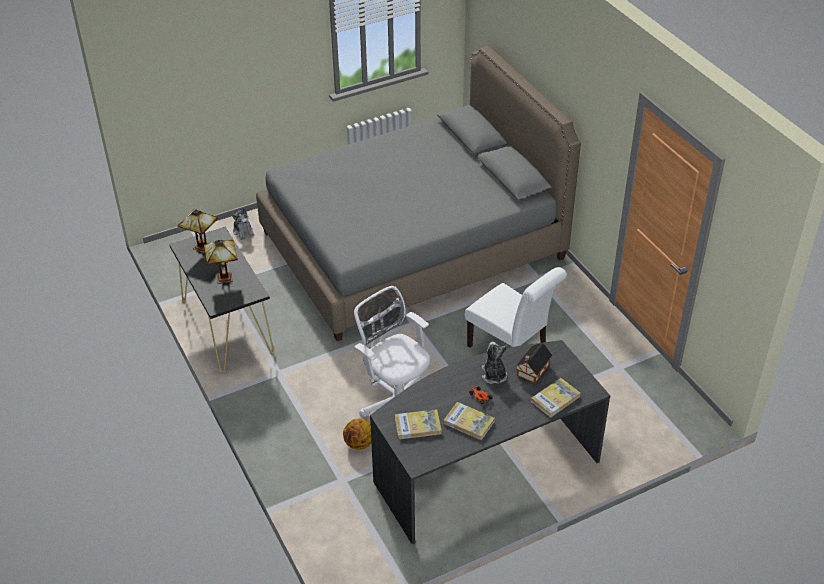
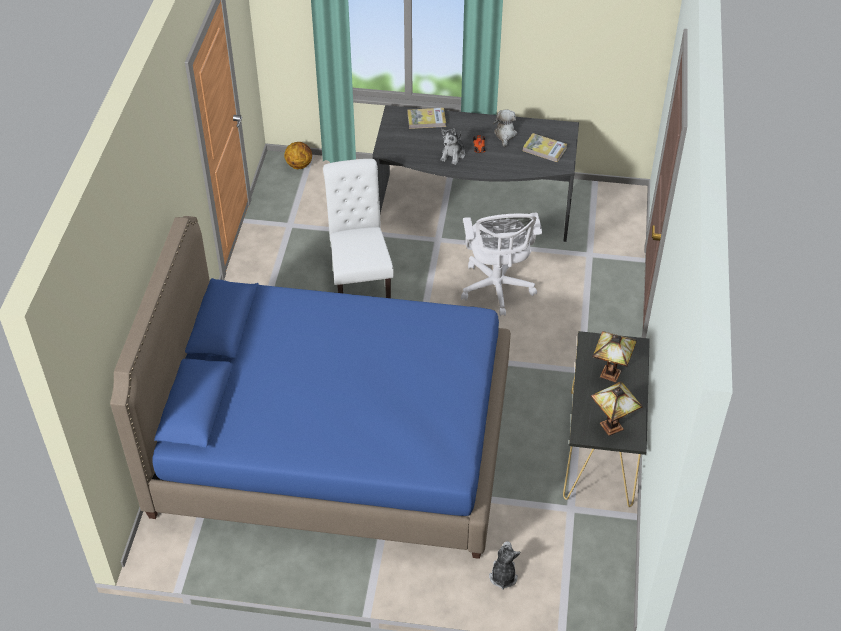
camera: 145 degrees left, 5 degrees up
(359, 444) = (555, 273): basketball -> basketball (299, 165)
(412, 245) = (334, 442): grey bed -> blue bed
(469, 422) = (505, 134): book -> plush toy
(532, 371) = (421, 144): toy house -> none

